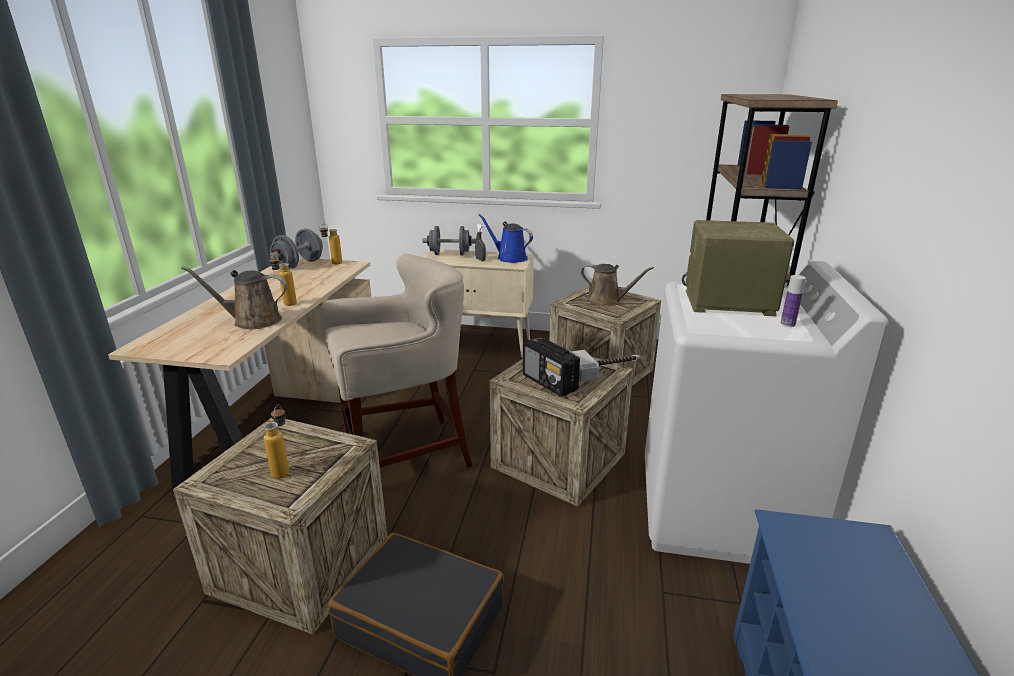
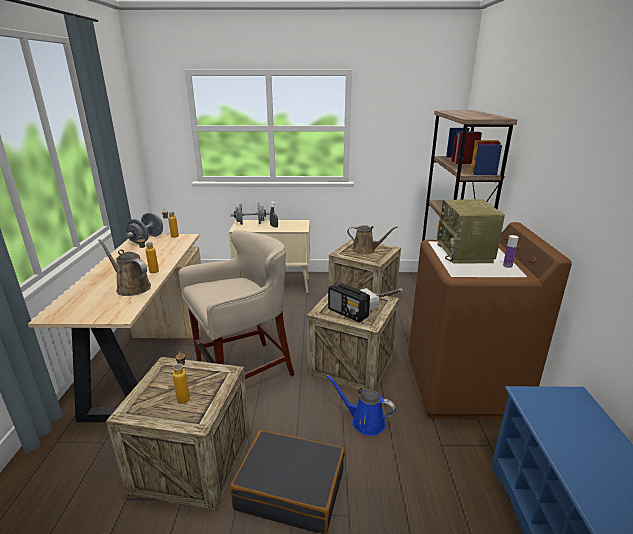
camera: 10 degrees left, 0 degrees up
(252, 321) = (131, 287): brown watering can -> brown watering can turned 45 degrees clockwise
(509, 258) = (294, 224): blue watering can -> blue watering can (364, 421)
(719, 511) = (462, 386): white washing machine -> brown washing machine
(726, 303) = (465, 253): radio -> radio turned 90 degrees counterclockwise

